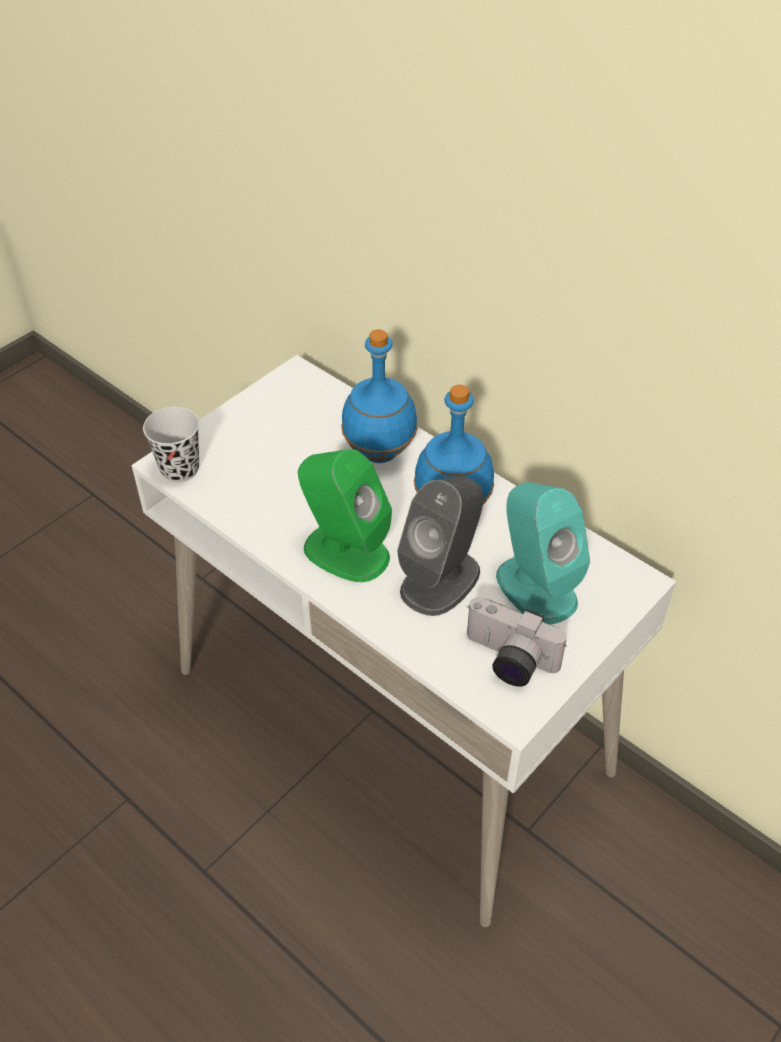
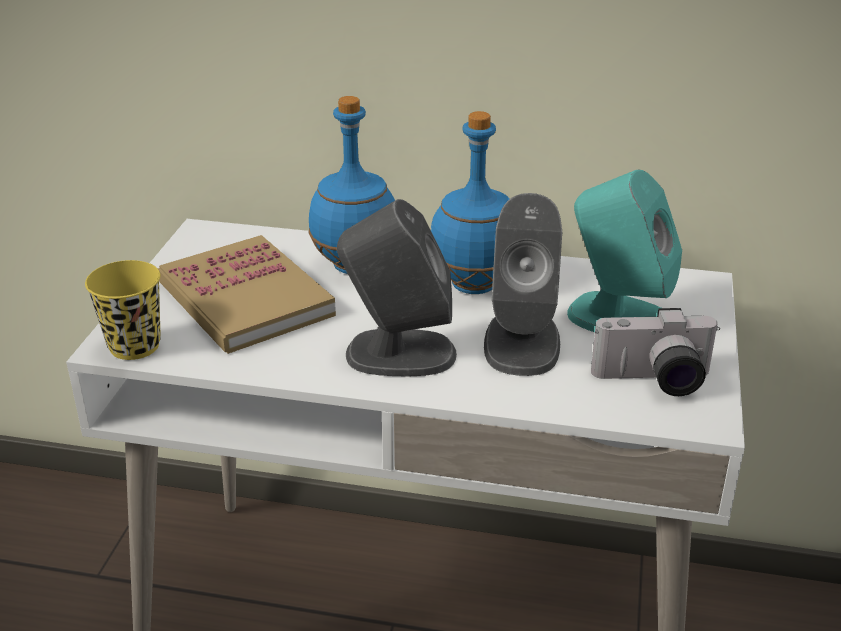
camera: 30 degrees left, 15 degrees down
(180, 469) = (134, 346): black cup -> yellow cup
(279, 454) = (245, 299): none -> book
(345, 551) = (399, 353): green speaker -> grey speaker

